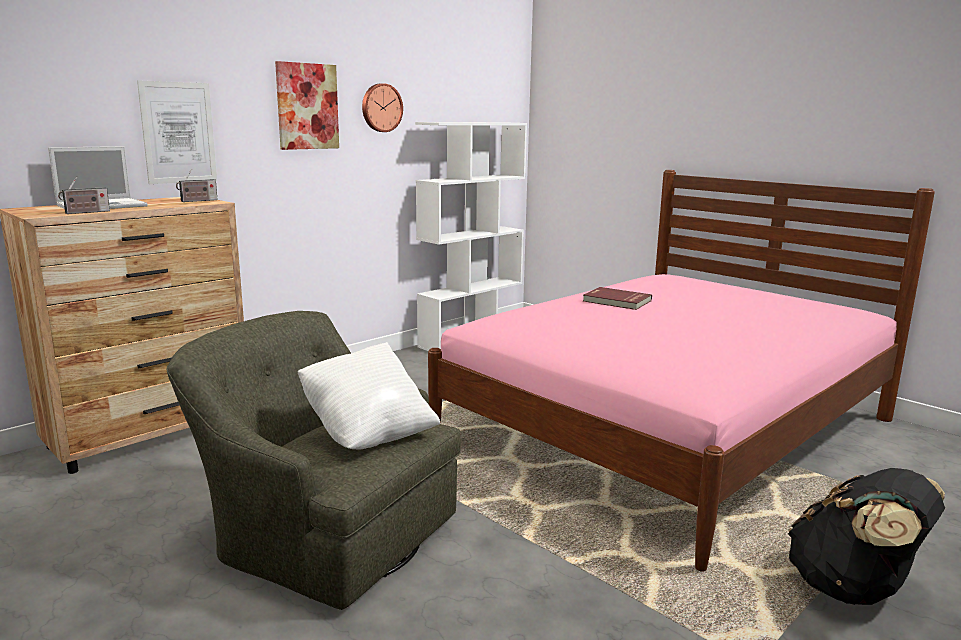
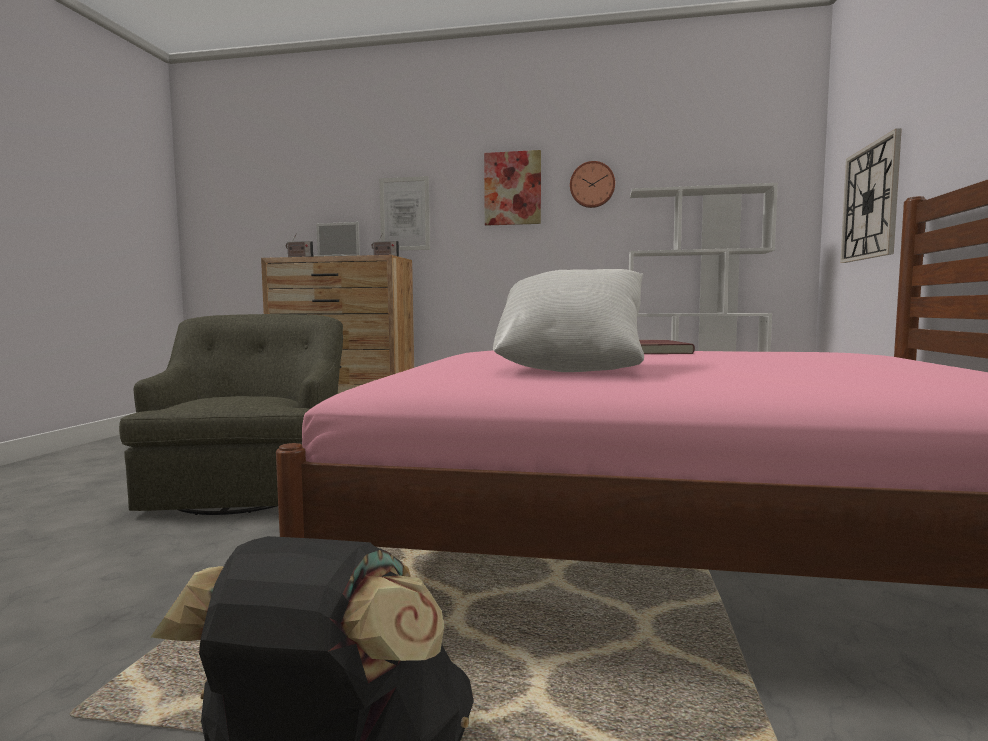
camera: 55 degrees right, 10 degrees down
(369, 433) = (249, 397): white pillow -> white pillow (571, 368)
(603, 153) = (870, 202): none -> wall clock

